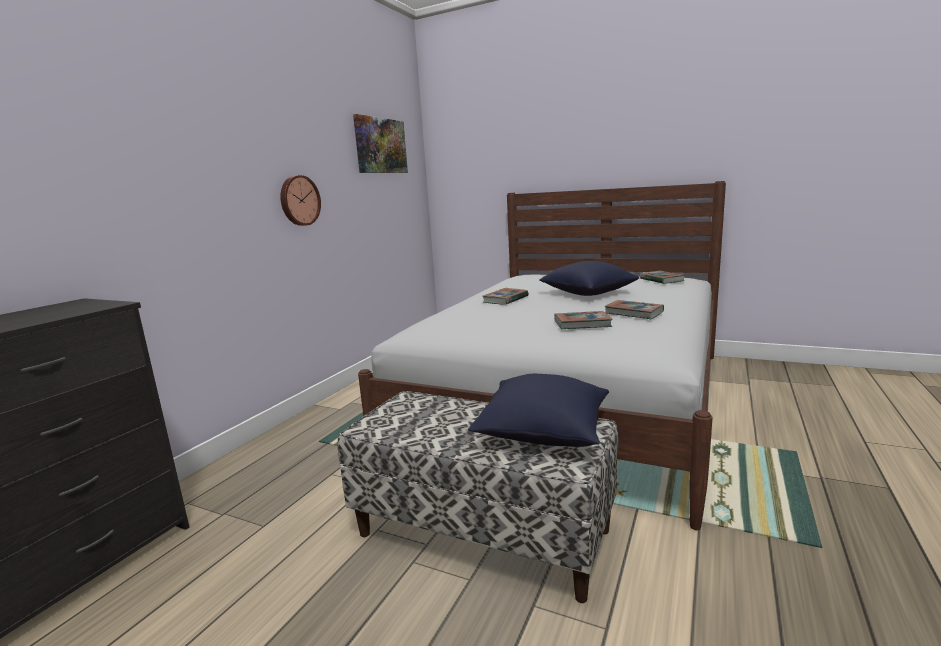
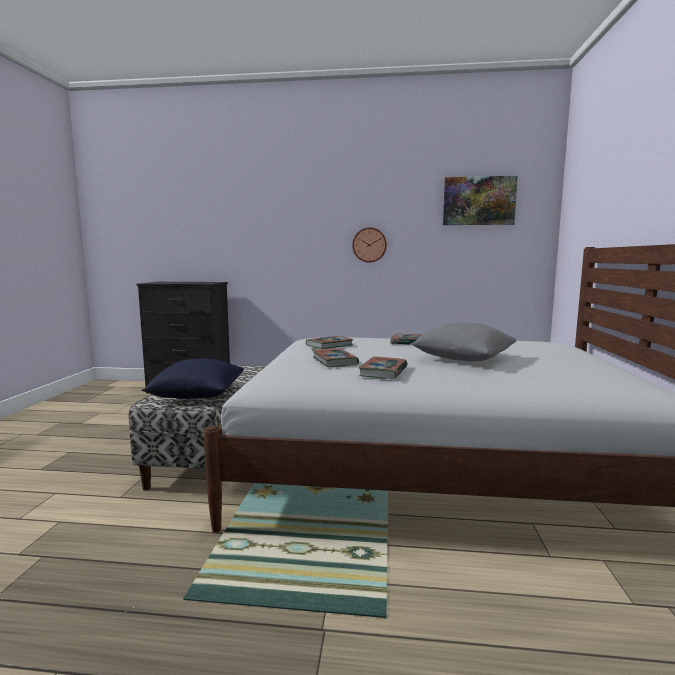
camera: 70 degrees right, 5 degrees down
(587, 293) = (462, 359): blue pillow -> grey pillow
(661, 280) = (597, 381): book -> book (329, 345)

